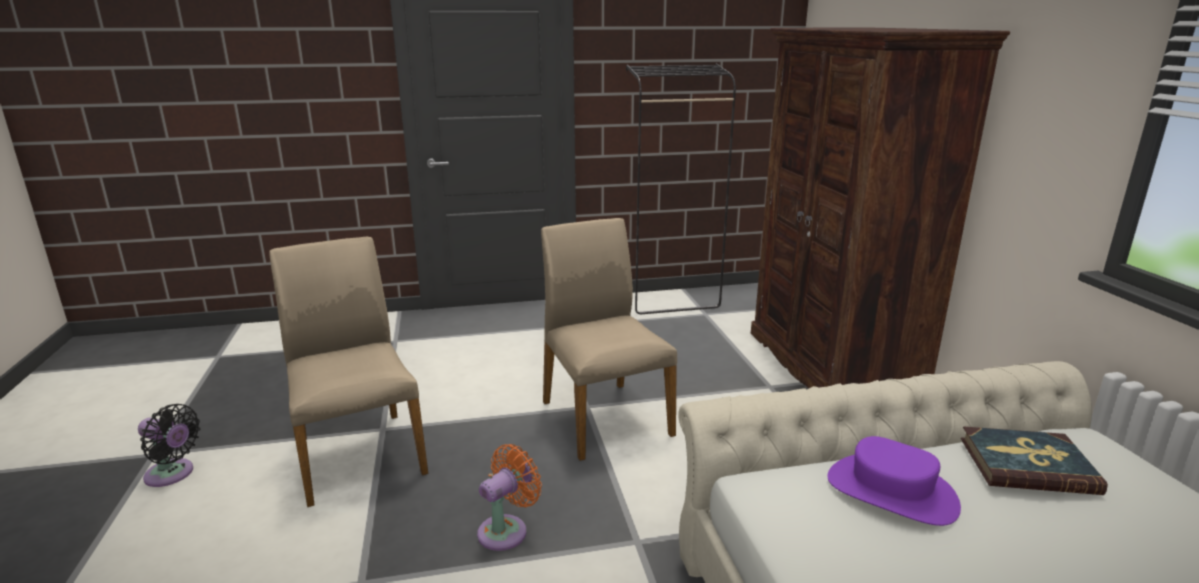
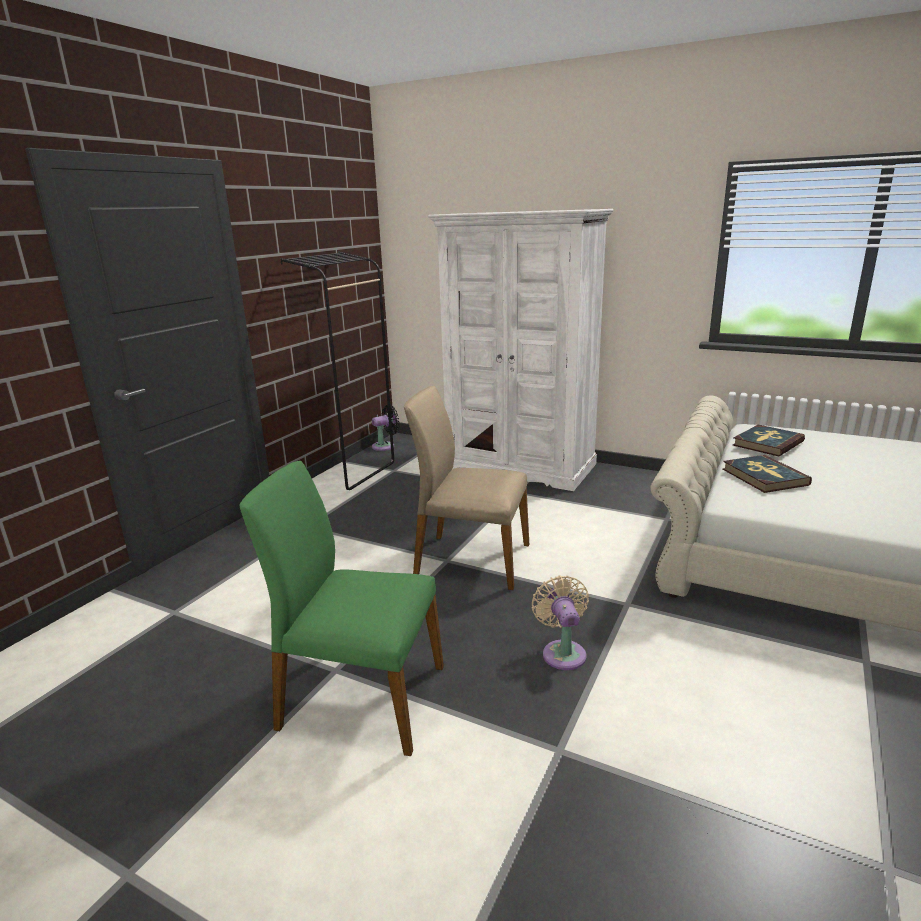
camera: 50 degrees left, 0 degrees up
(172, 474) = (208, 861): black fan -> black fan (385, 446)
(358, 454) = (360, 697): beige chair -> green chair
(506, 530) = (563, 652): orange fan -> beige fan
(830, 365) = (520, 466): brown wardrobe -> white wardrobe
(891, 492) = (764, 477): purple hat -> book

